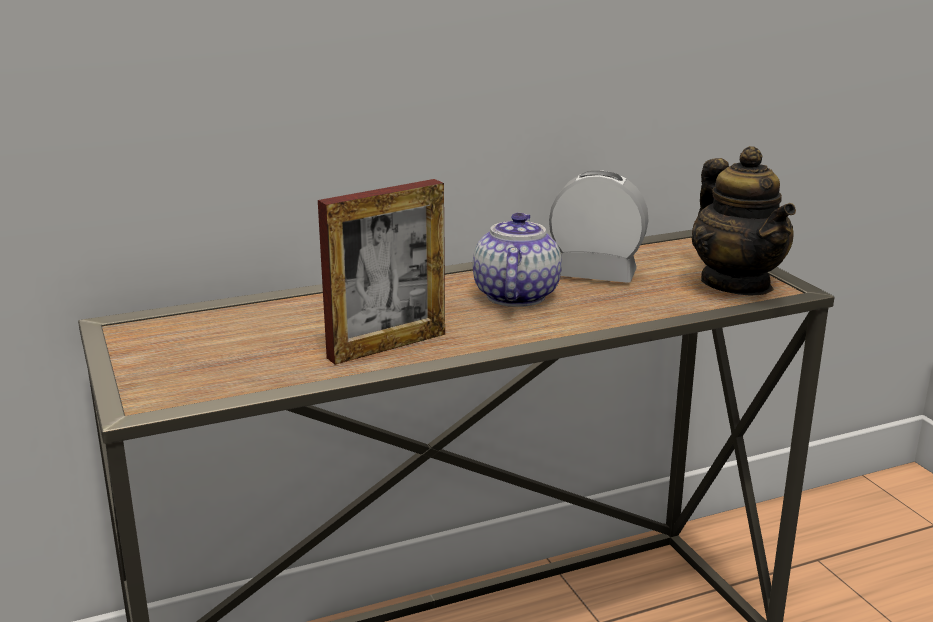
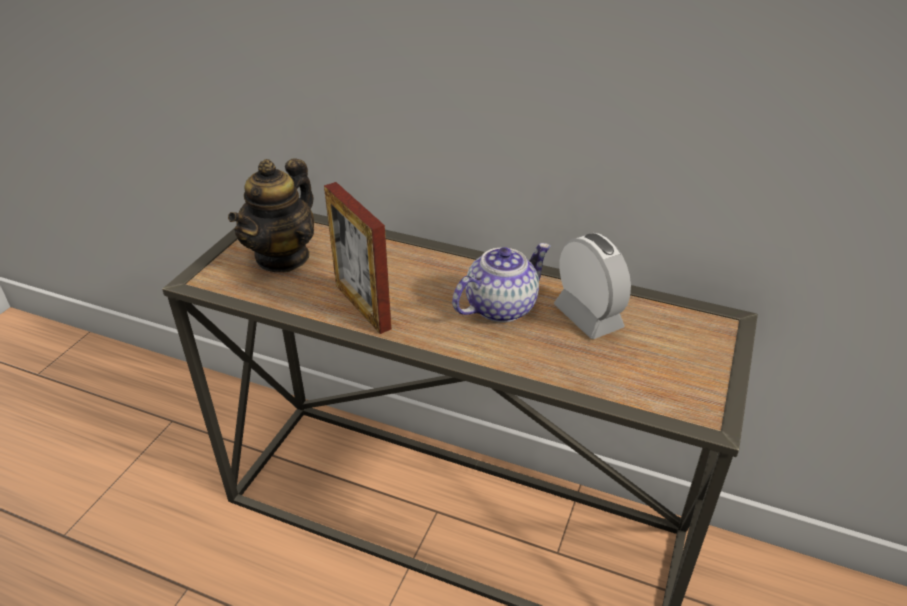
camera: 45 degrees right, 15 degrees up
(387, 346) = (362, 306): picture frame -> picture frame turned 45 degrees clockwise
(737, 284) = (674, 388): teapot -> teapot (283, 257)

